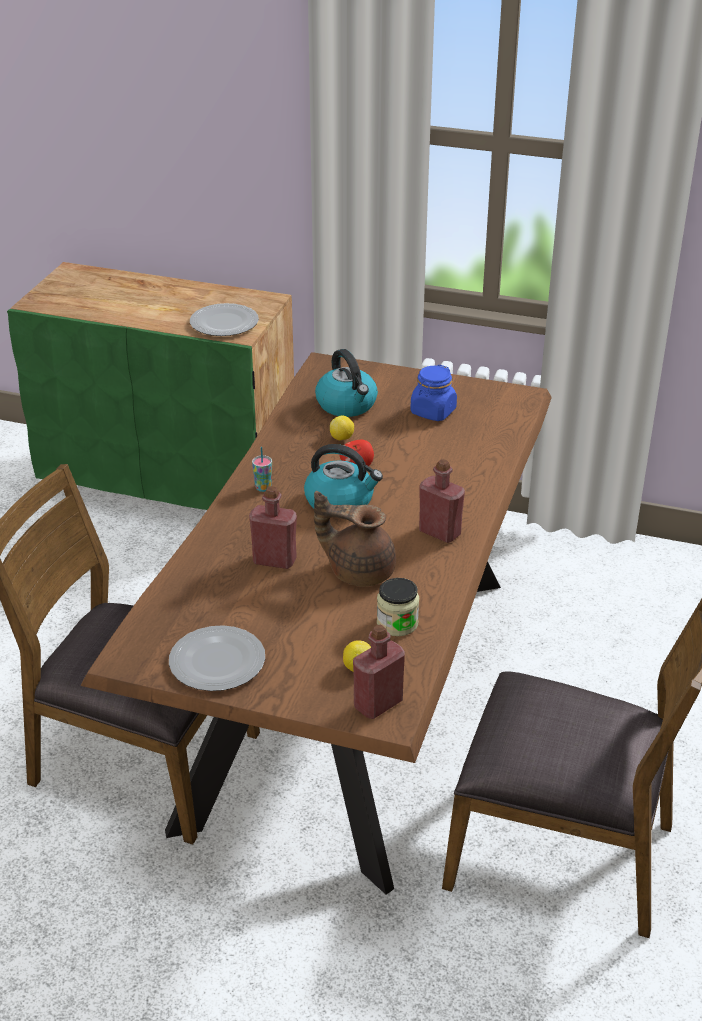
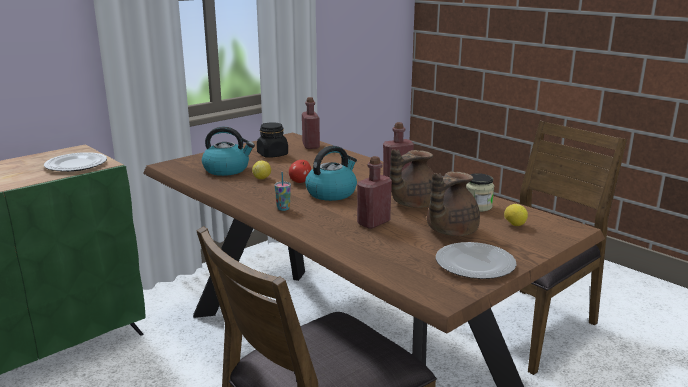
camera: 60 degrees left, 15 degrees down
(295, 621) = (449, 231): none -> brown teapot
(378, 704) = (555, 227): red bottle -> red bottle (311, 146)
(433, 412) = (272, 155): blue jar -> black jar

